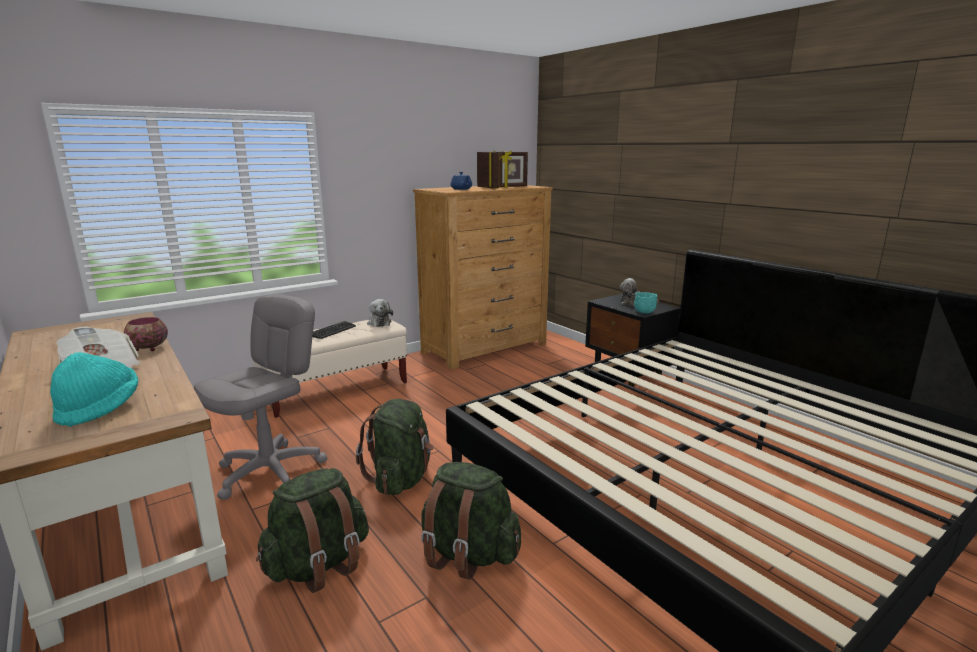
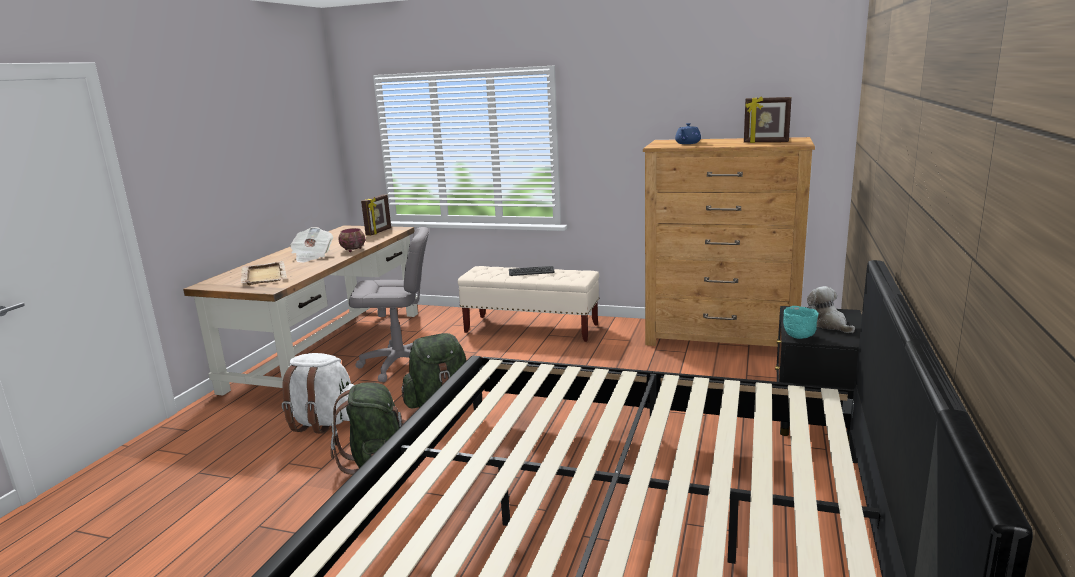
camera: 55 degrees right, 0 degrees up
(99, 409) = (264, 275): turquoise hat -> beige tray
(318, 565) = (323, 422): green backpack -> white backpack
(379, 322) = (576, 274): plush toy -> none
(488, 188) = (729, 142): picture frame -> picture frame (379, 232)

